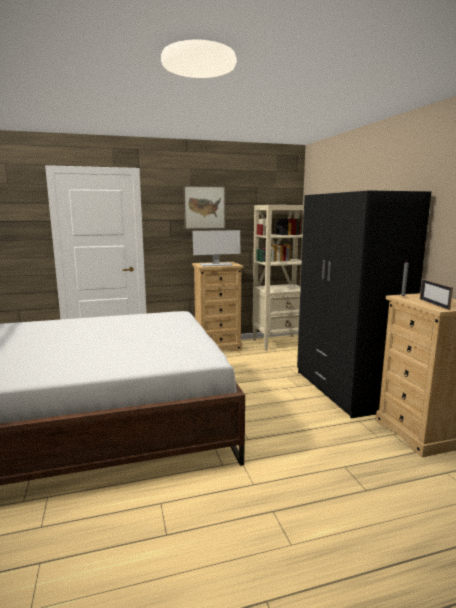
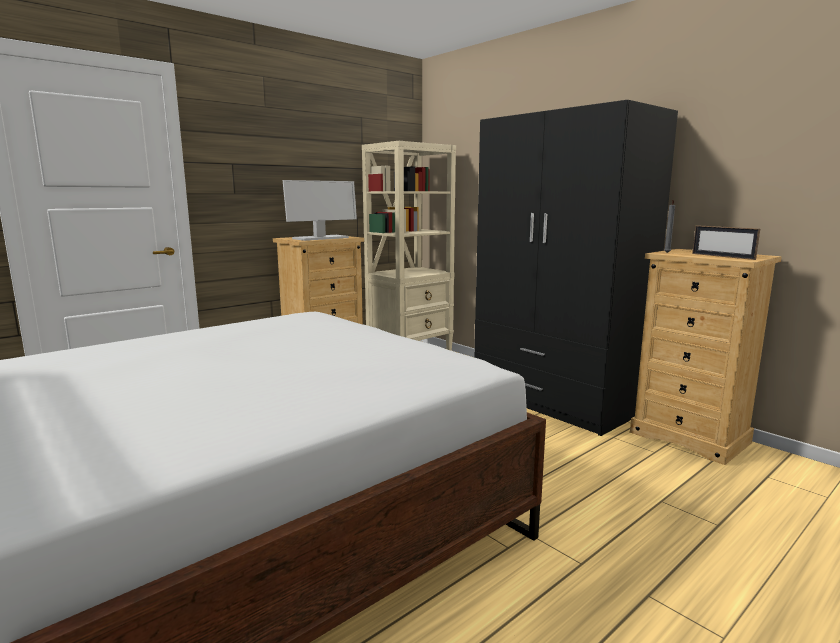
camera: 25 degrees left, 0 degrees up
(204, 207) = (288, 144): picture -> none

